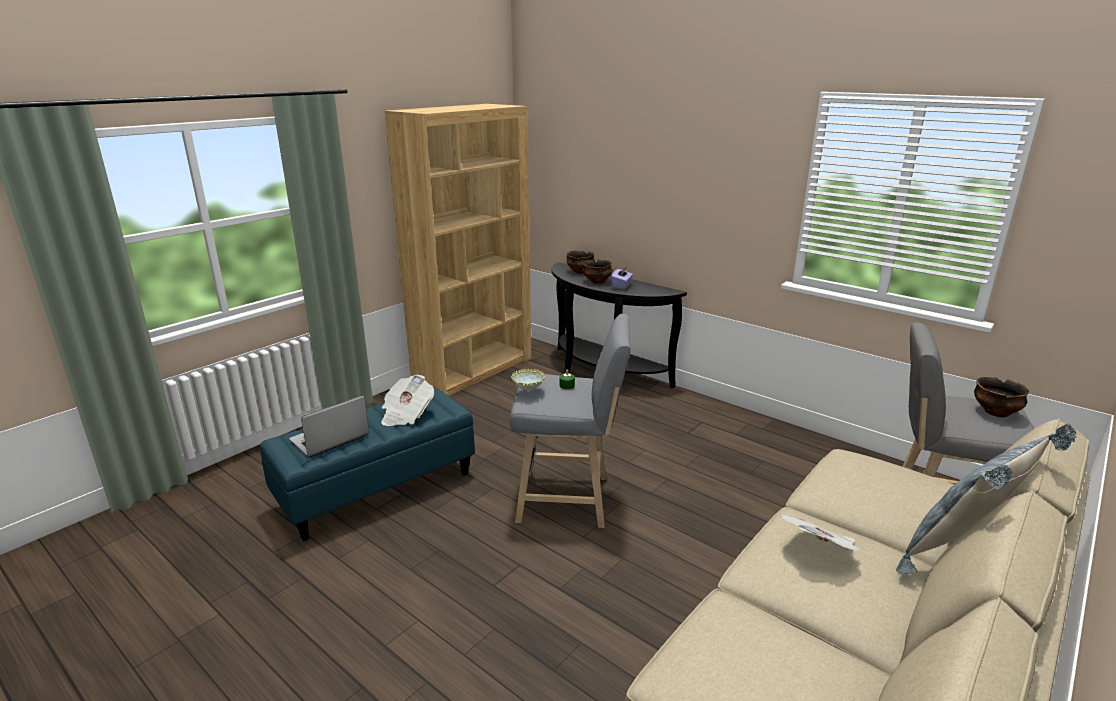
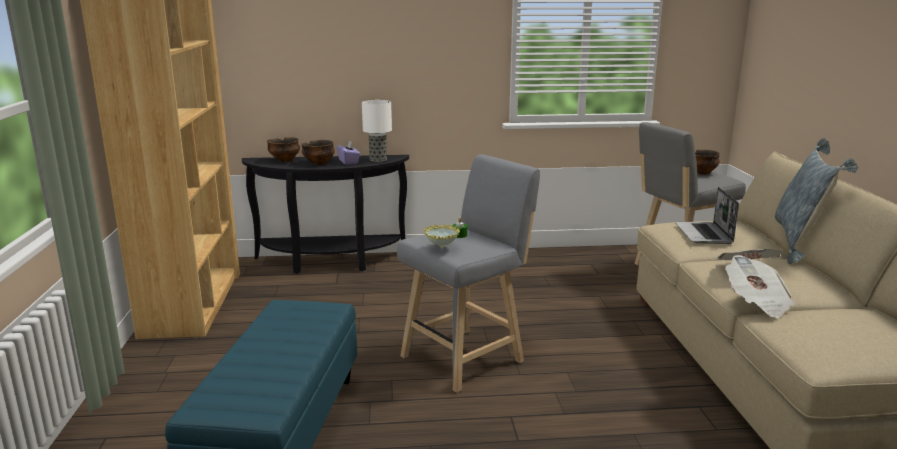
camera: 45 degrees left, 5 degrees down
(329, 439) = (257, 380): laptop -> laptop (704, 234)
(406, 414) = (296, 328): newspaper -> newspaper (757, 303)
(649, 290) = (378, 159): none -> table lamp

